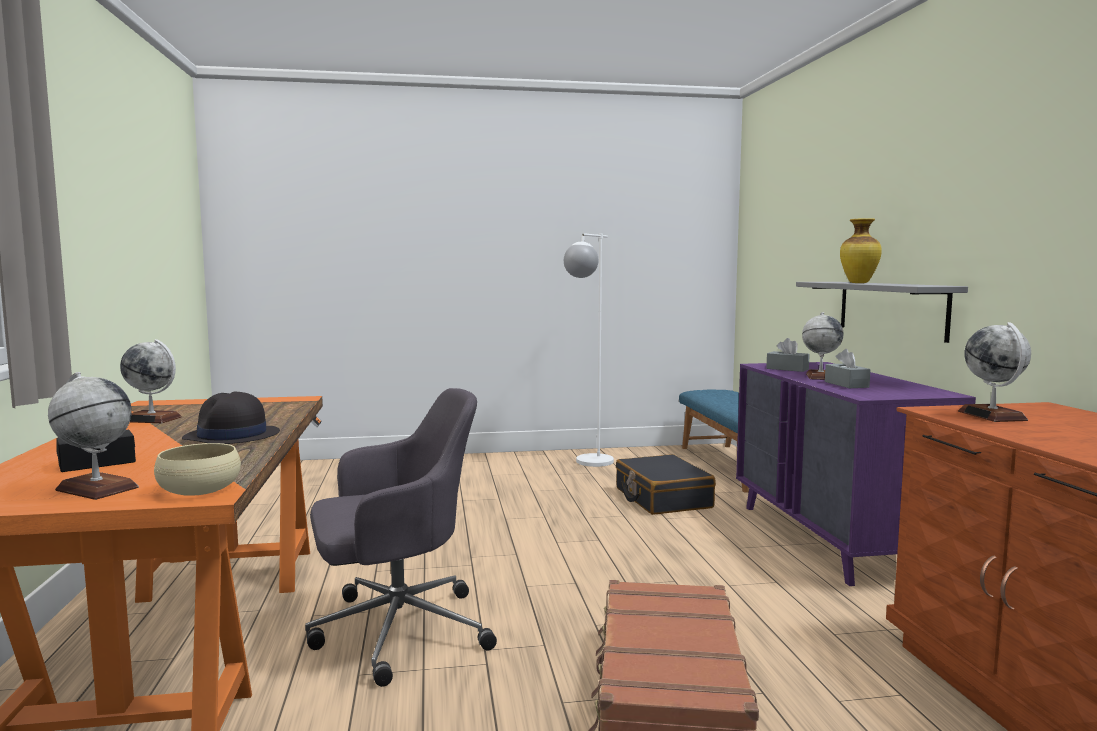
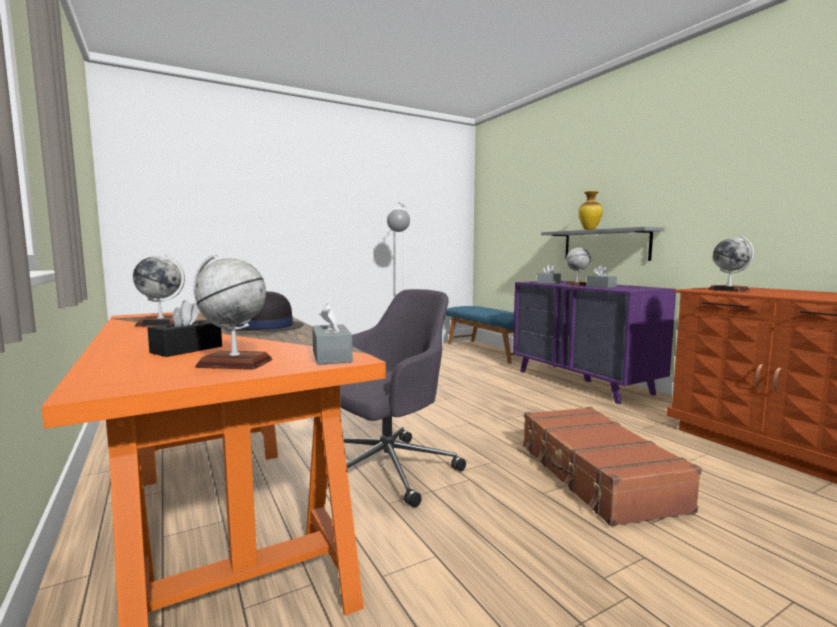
camera: 20 degrees left, 0 degrees up
(199, 489) = (331, 356): beige bowl -> grey tissue box
(662, 498) = (467, 371): black suitcase -> none

